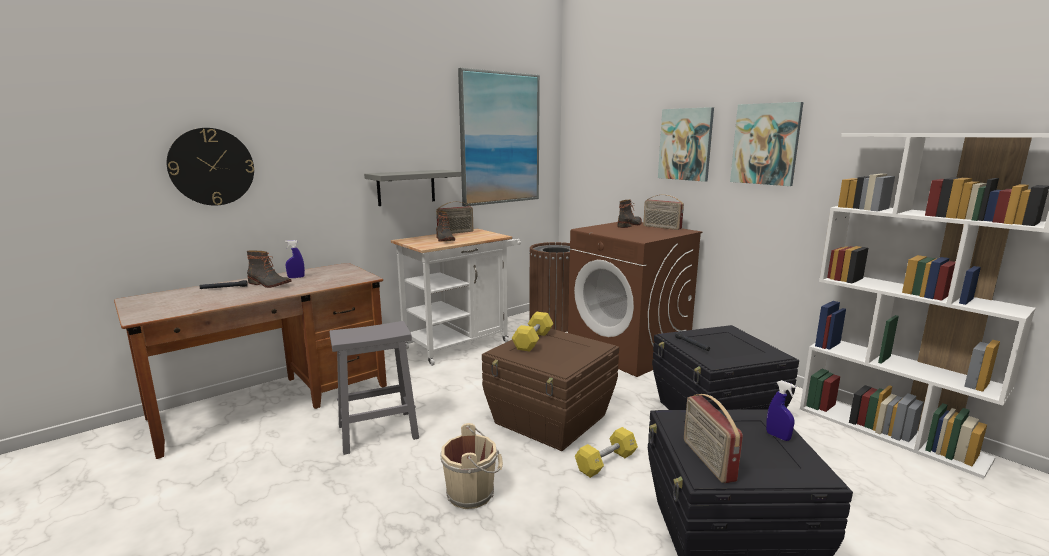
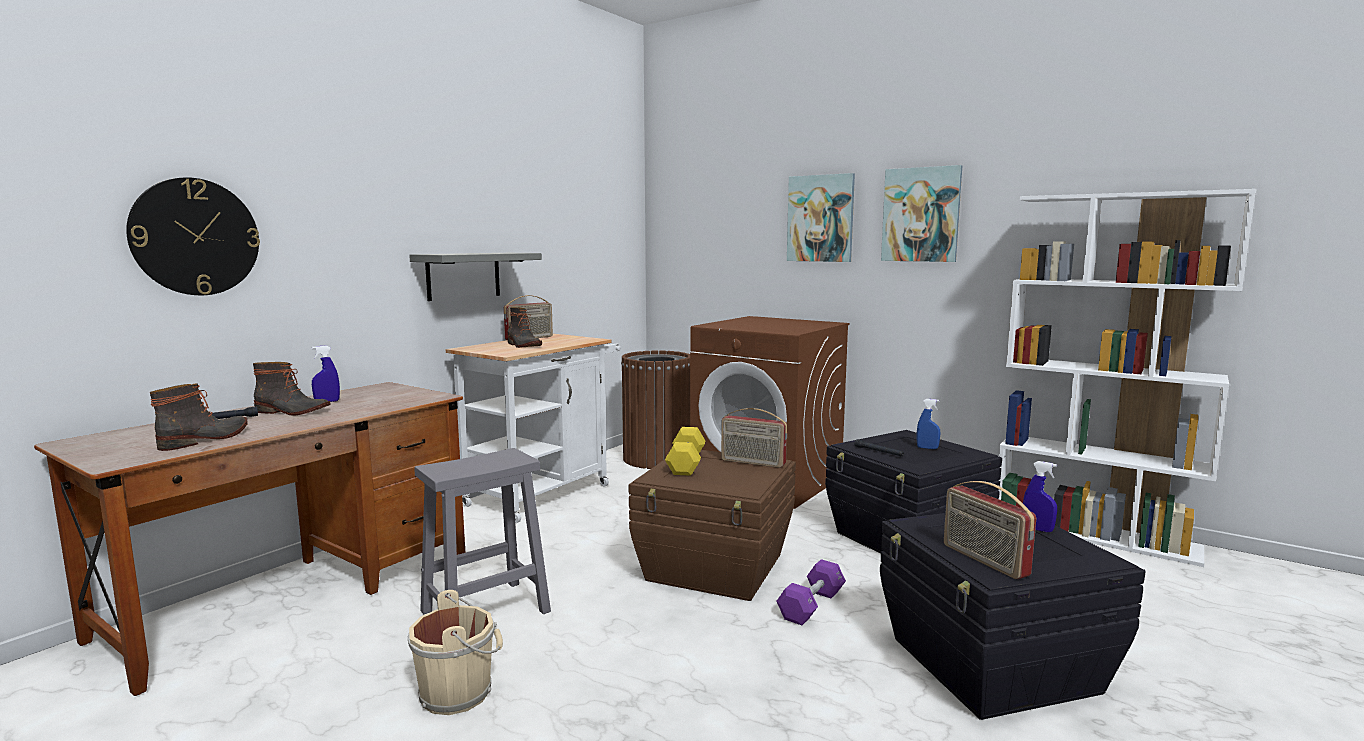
camera: 15 degrees left, 5 degrees down
(472, 493) = (663, 665): beige bucket -> beige bucket (459, 692)
(500, 139) = (577, 214): picture -> none
(606, 462) = (811, 605): yellow dumbbell -> purple dumbbell
(630, 225) = (758, 320): boot -> boot (206, 439)
(661, 227) = (798, 321): radio -> radio (752, 463)
(737, 344) = (927, 448): none -> blue spray bottle

